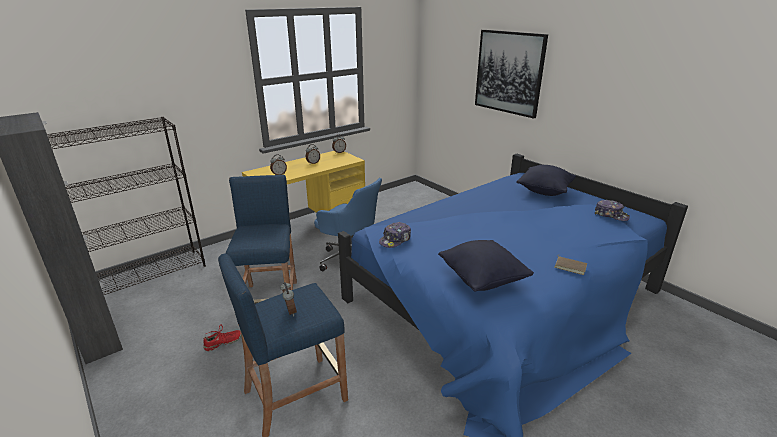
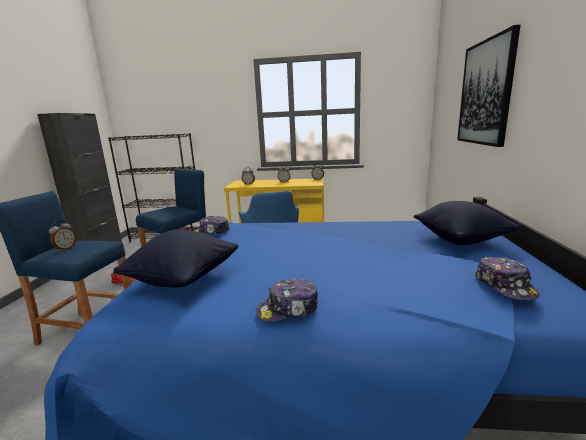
camera: 45 degrees right, 10 degrees down
(570, 266) = (288, 309): brown book -> cap

